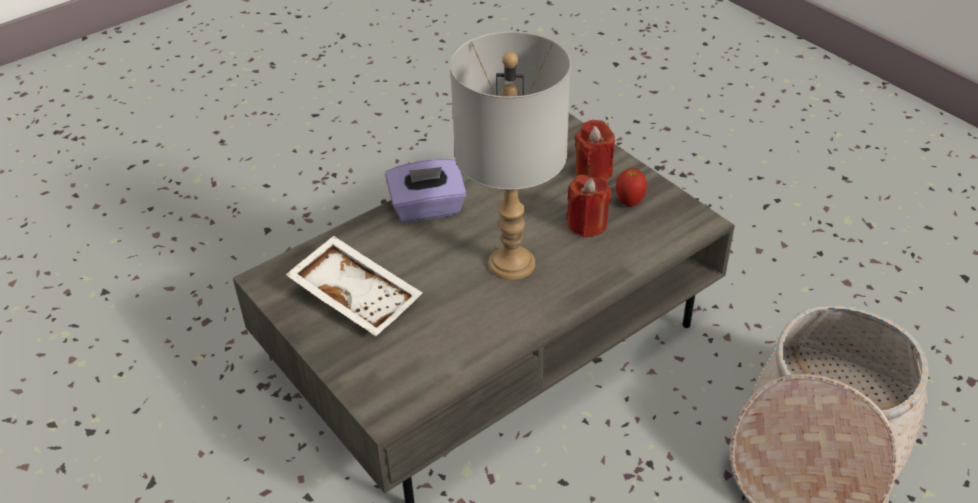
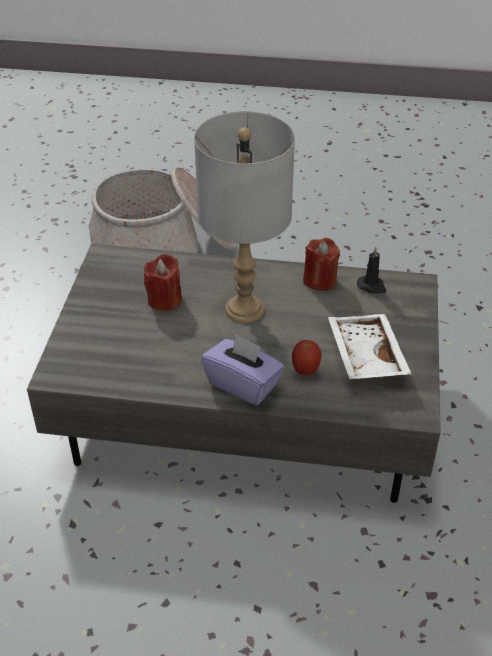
camera: 135 degrees left, 0 degrees up
(428, 373) = (372, 286): none -> black candle
(593, 171) = (99, 329): red candle -> red candle (319, 280)
(629, 202) = (118, 294): apple -> apple (305, 371)

